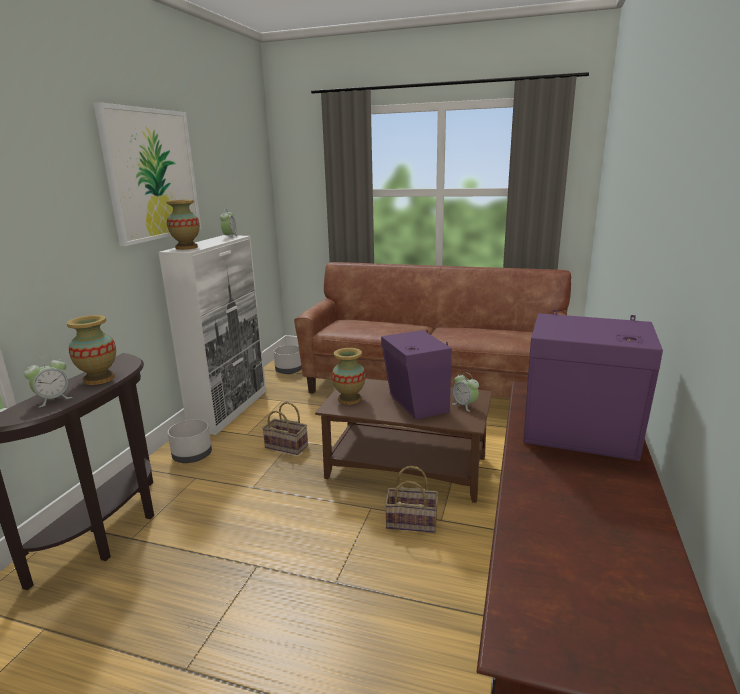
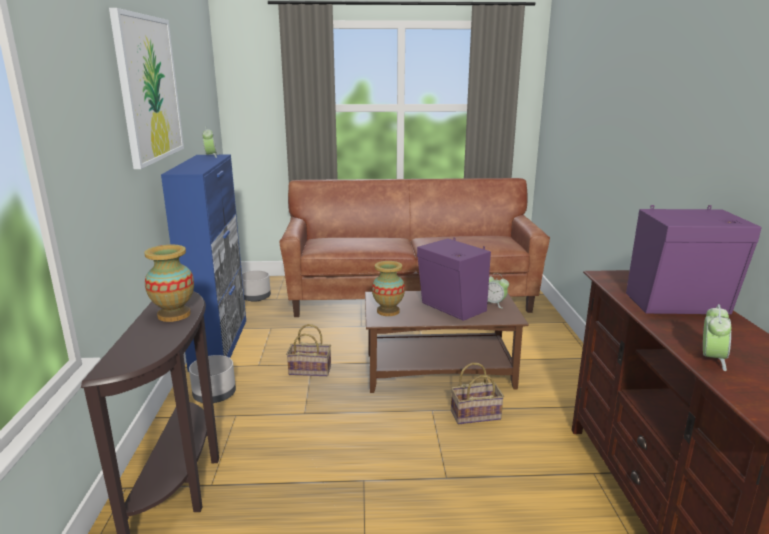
camera: 20 degrees left, 0 degrees up
(53, 399) = (149, 340): alarm clock -> alarm clock (711, 359)
(186, 248) = (186, 169): vase -> none
(230, 409) = (220, 343): white cabinet -> blue cabinet

